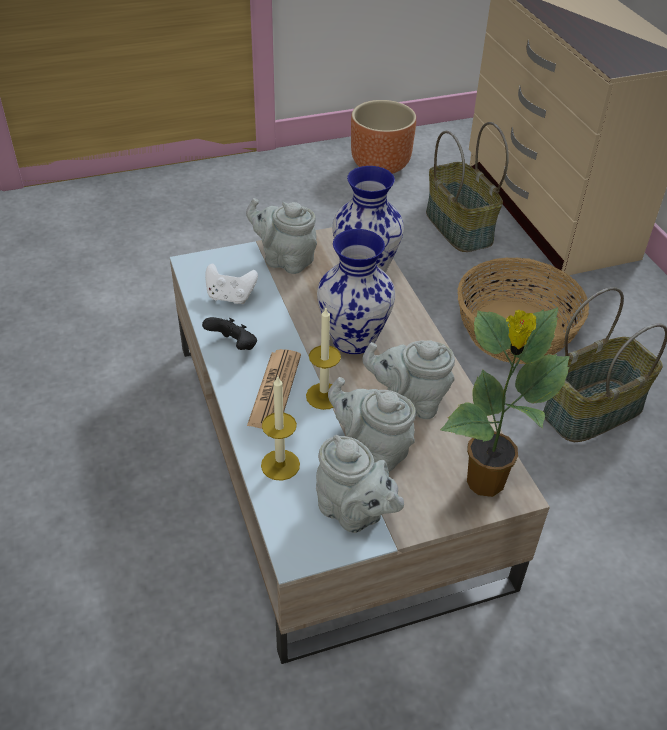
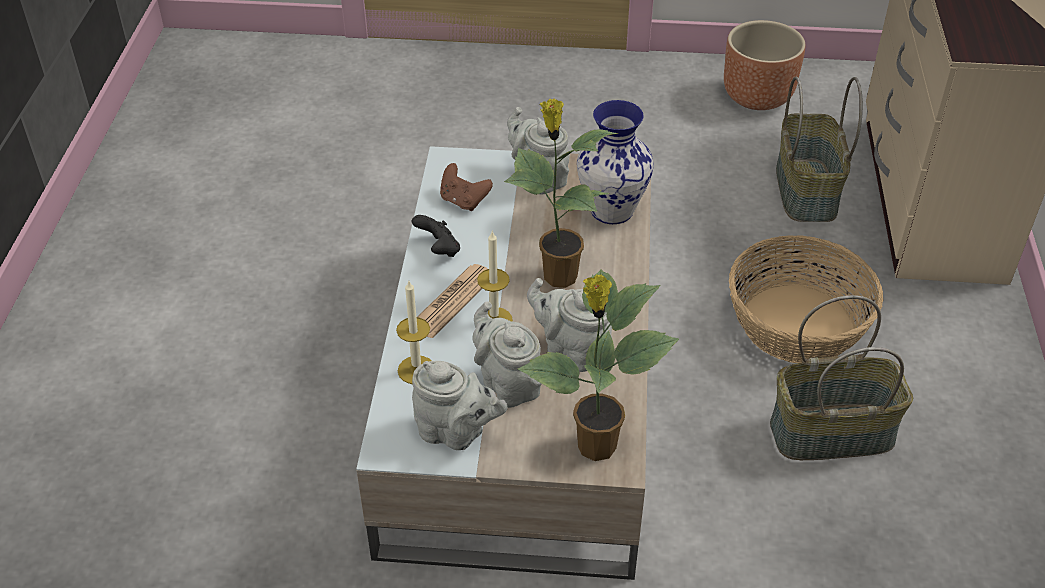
camera: 25 degrees right, 0 degrees up
(230, 297) = (463, 201): white game controller -> brown game controller
(354, 513) = (456, 433): grey teapot -> grey teapot turned 45 degrees counterclockwise
(355, 340) = (557, 275): vase -> potted plant

